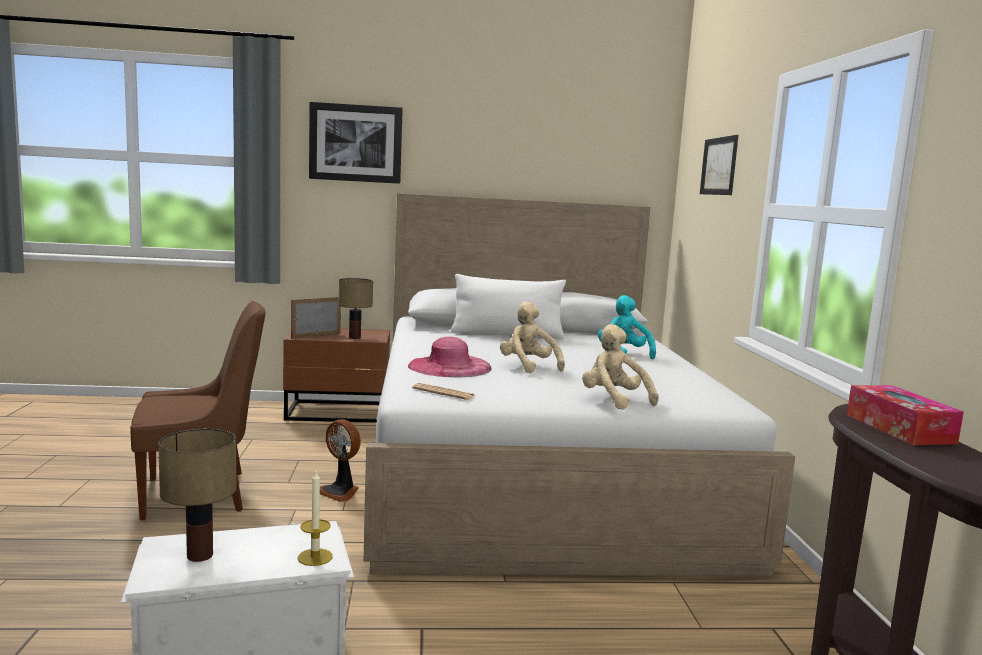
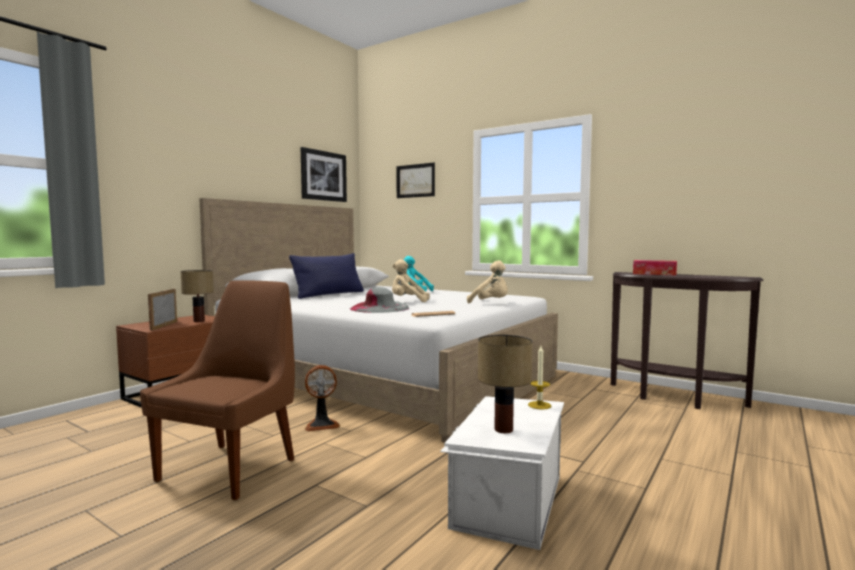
camera: 50 degrees left, 5 degrees down
(355, 143) = (160, 153): picture -> picture (323, 176)
(449, 366) = (379, 308): pink hat -> grey hat
(507, 334) = (329, 294): white pillow -> blue pillow
(614, 400) = (491, 303): beige plush toy -> beige plush toy turned 150 degrees counterclockwise

